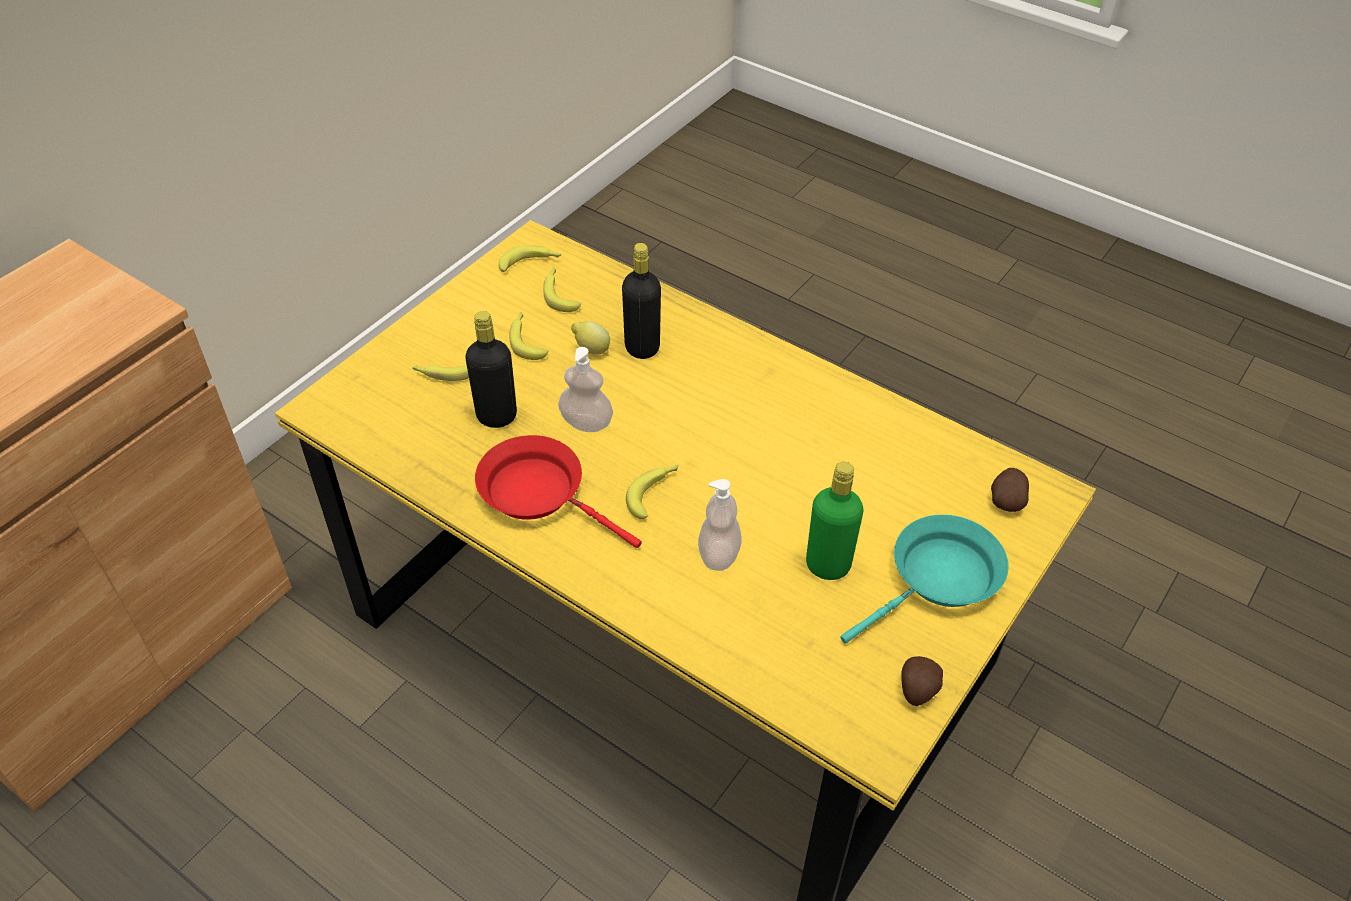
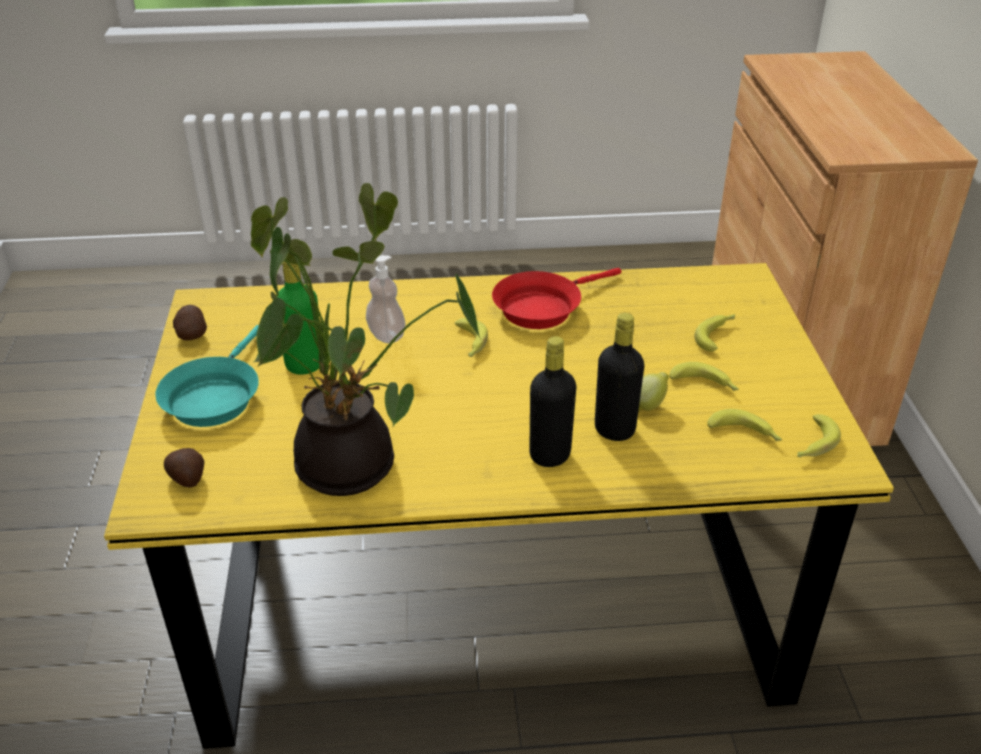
camera: 140 degrees right, 10 degrees down
(496, 416) = (638, 329): black bottle -> black bottle (550, 455)
(539, 493) = (542, 307): red frying pan -> red frying pan turned 150 degrees clockwise
(586, 423) = (574, 357): soap dispenser -> none
(862, 434) = (354, 465): none -> potted plant

